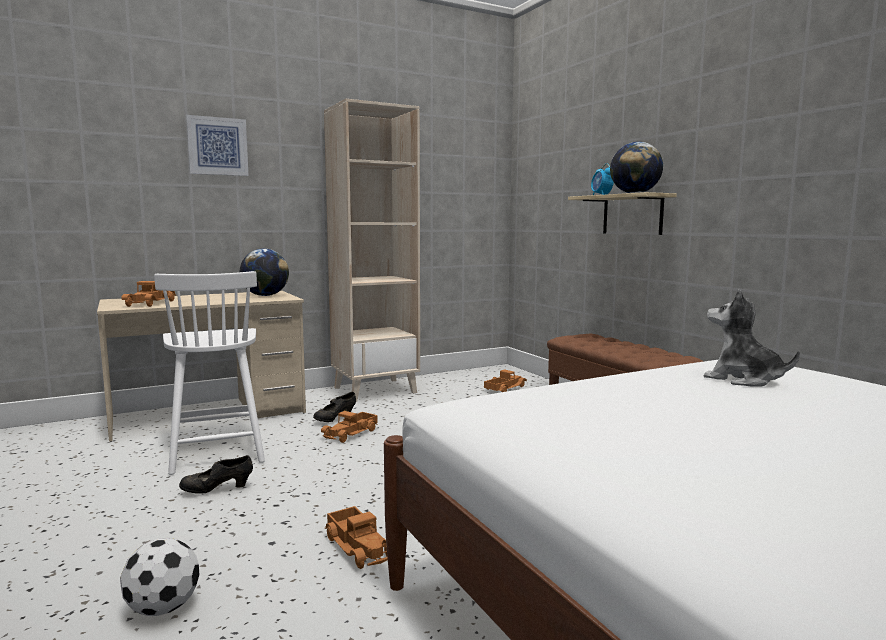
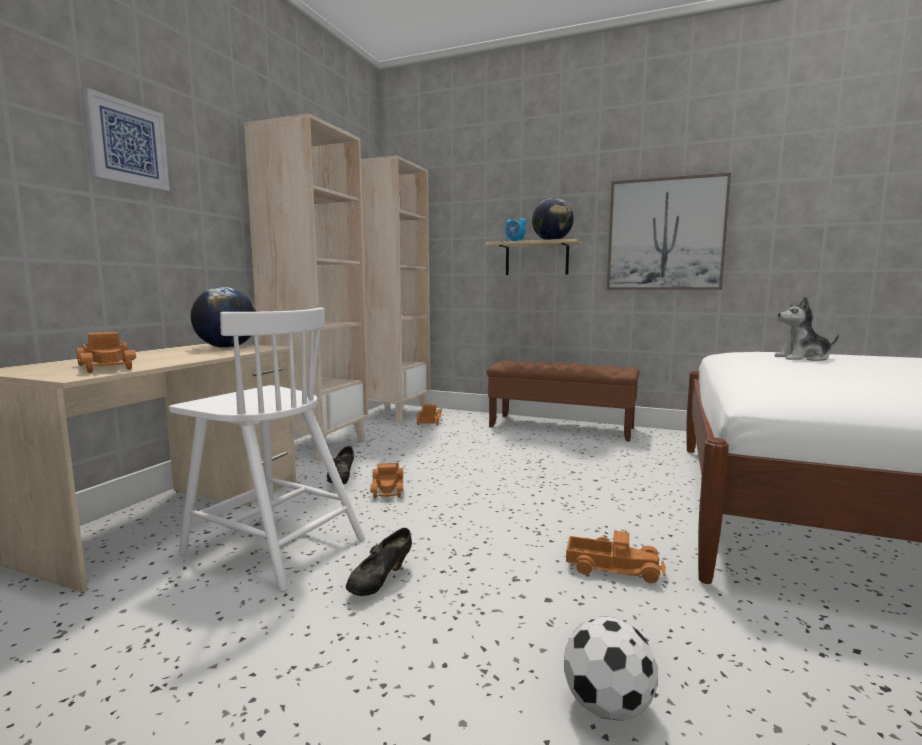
camera: 40 degrees left, 0 degrees up
(489, 375) = (392, 413): none -> beige bookcase
(773, 182) = (665, 234): none -> picture

